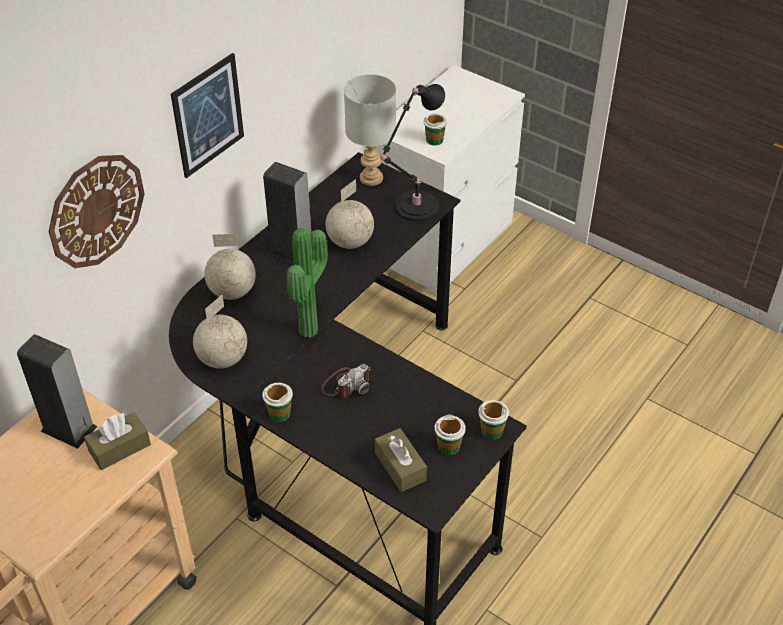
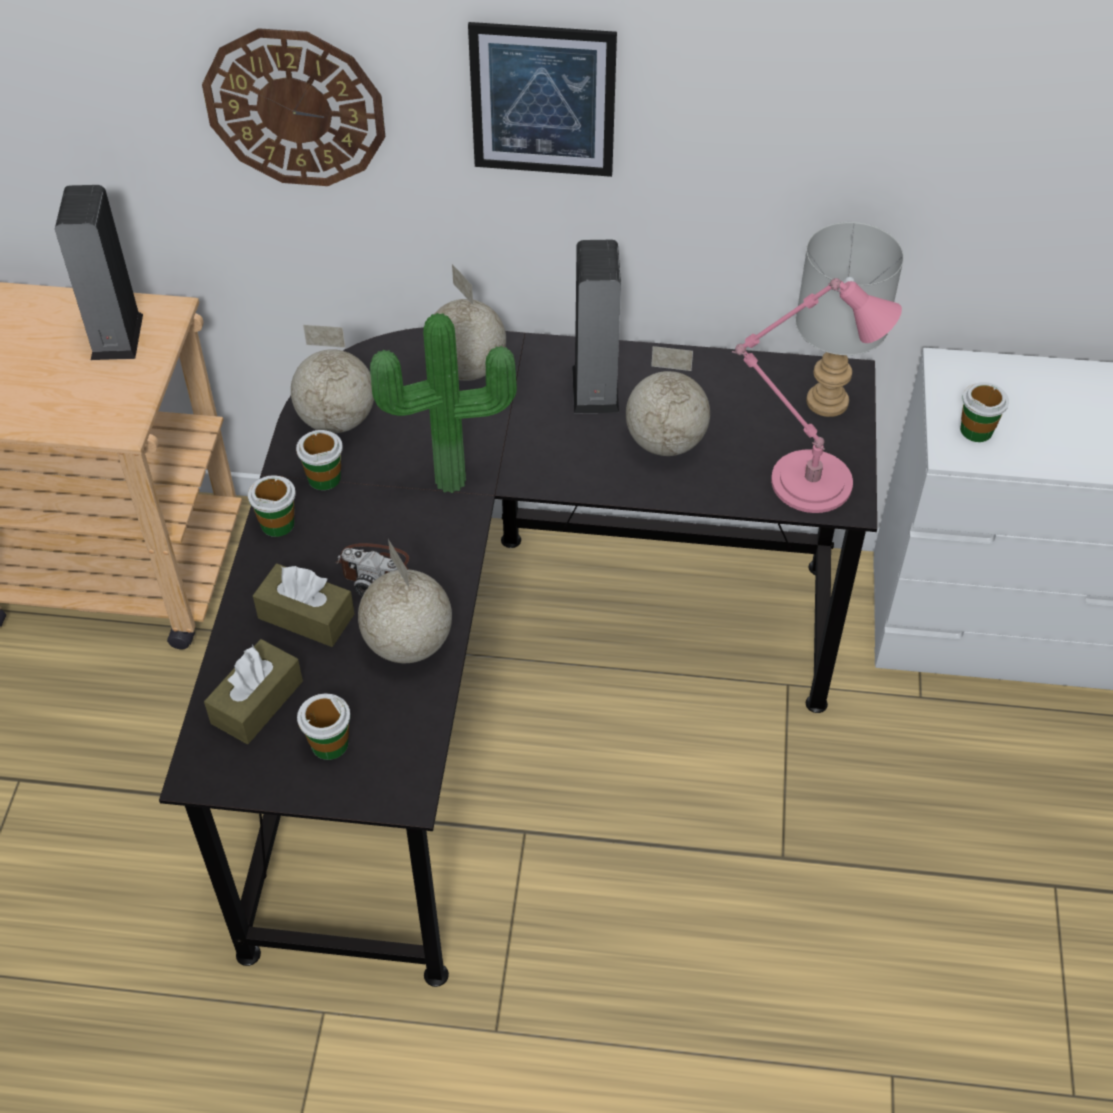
camera: 60 degrees right, 5 degrees up
(119, 448) = (111, 395): brown tissue box -> brown tissue box (306, 616)
(407, 390) = (408, 645): none -> globe
(413, 208) = (804, 480): black table lamp -> pink table lamp
(491, 430) = (392, 785): cup -> cup (324, 477)

